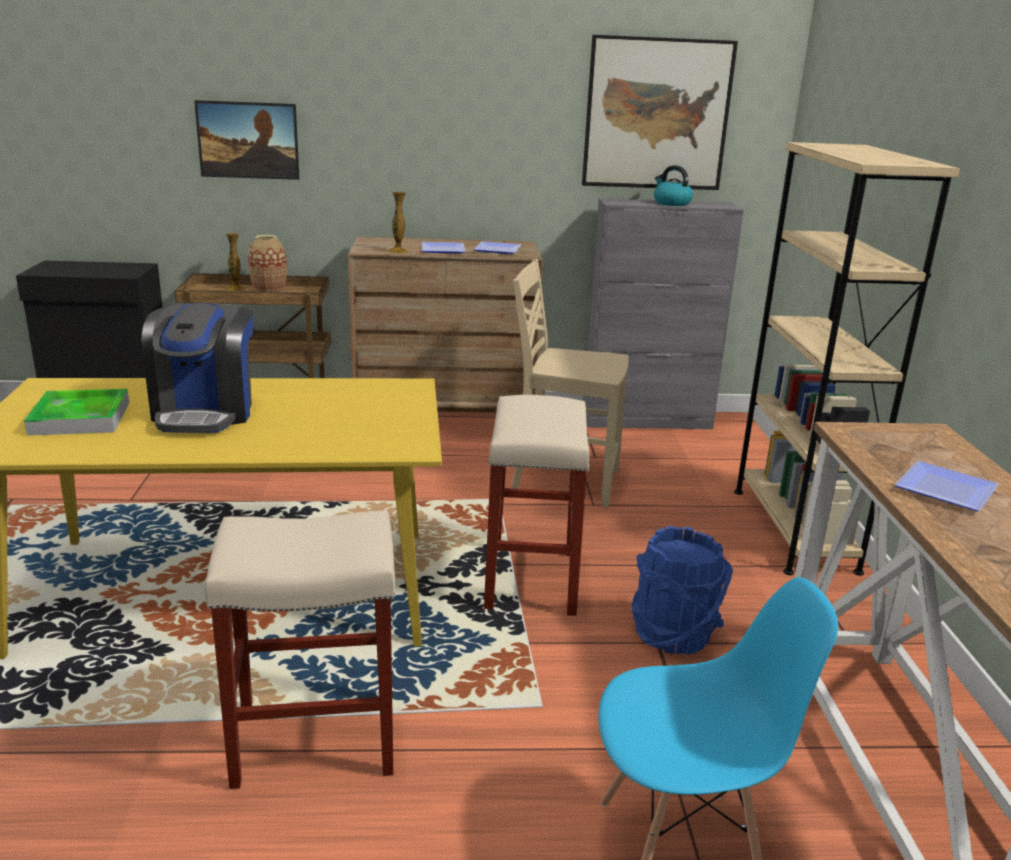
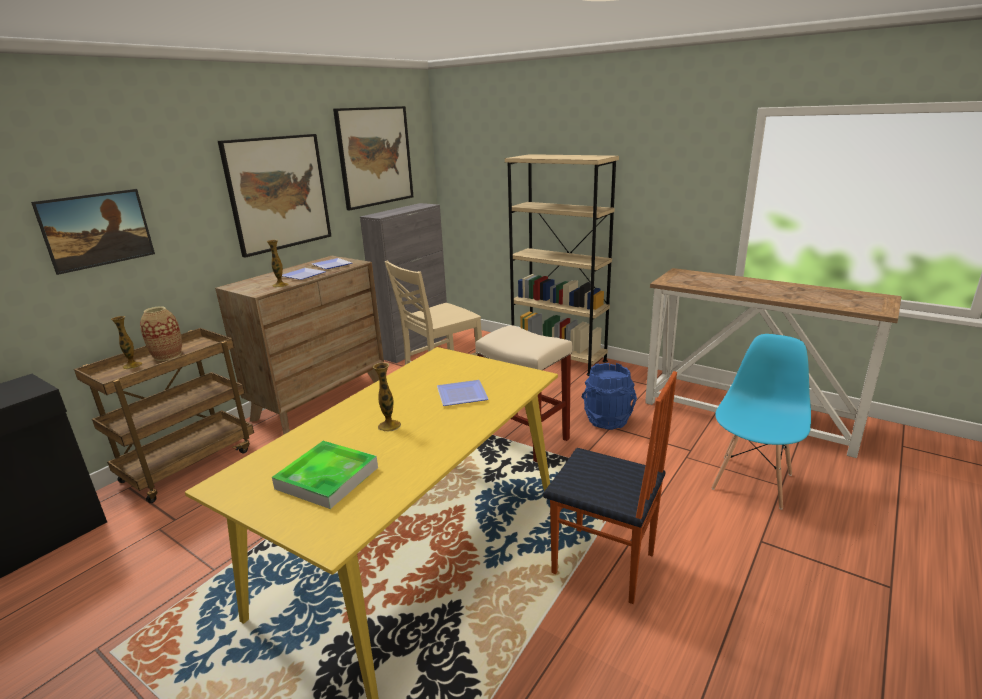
camera: 50 degrees left, 0 degrees up
(205, 412) = (389, 426): coffee machine -> vase
(312, 740) = (603, 565): beige stool -> chair
(474, 140) = (278, 193): none -> picture
(671, 203) = (402, 210): kettle -> none
(949, 490) = (734, 285): plate -> plate (463, 394)

